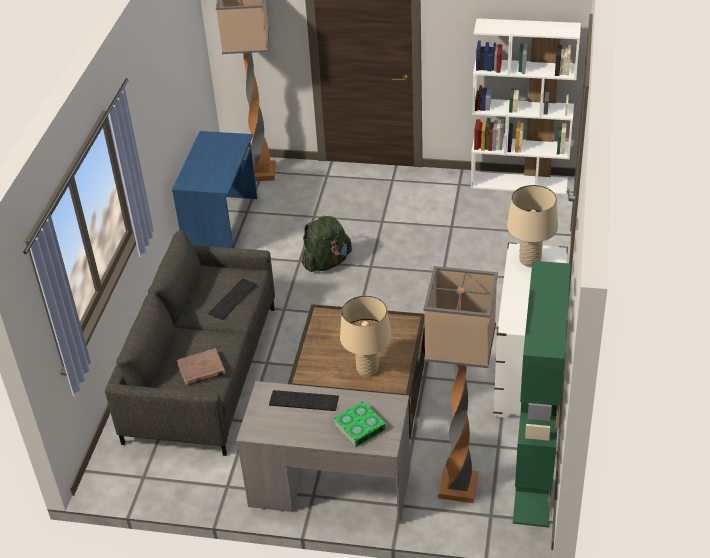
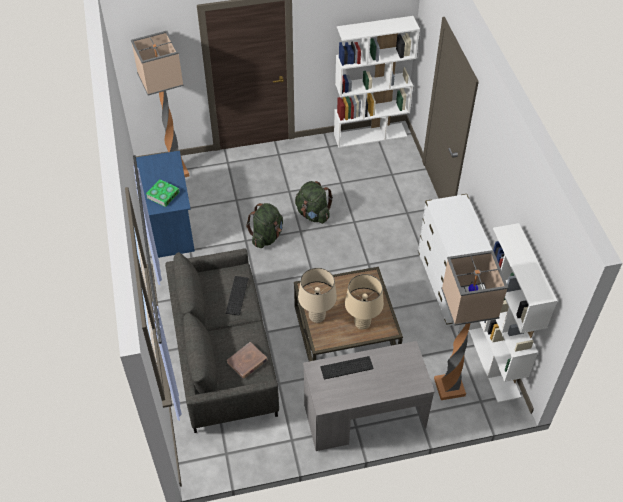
camera: 25 degrees left, 10 degrees up
(359, 427) = (397, 376): book -> book (163, 195)
(397, 252) = (313, 214): none -> green backpack
(530, 260) = (448, 211): beige table lamp -> beige table lamp (317, 316)
(535, 476) = (494, 363): green bookcase -> white bookcase

